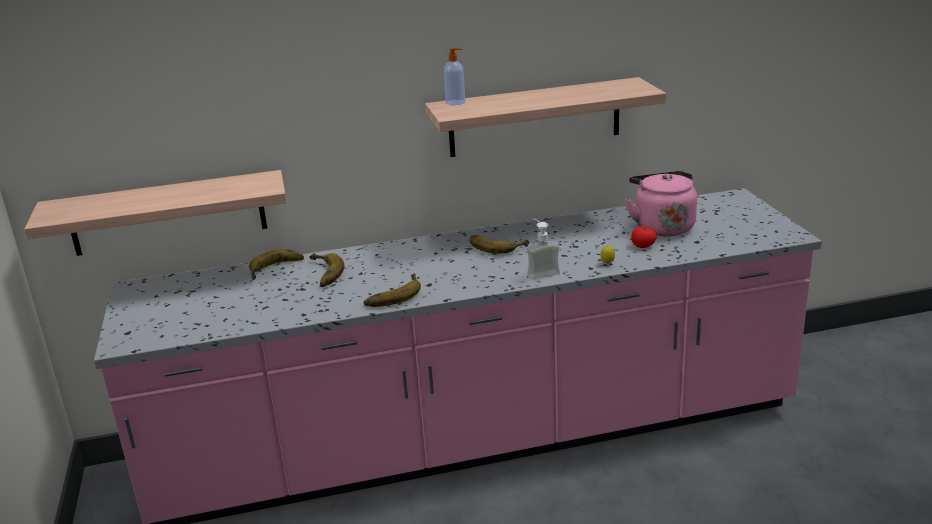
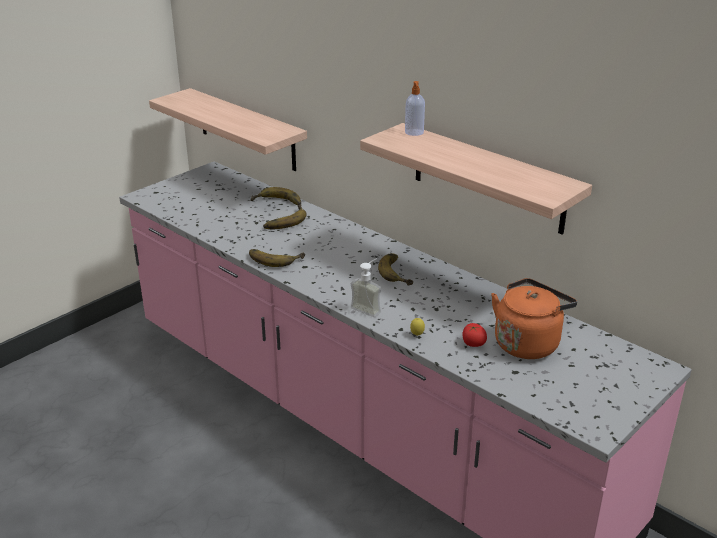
camera: 55 degrees right, 5 degrees up
(662, 226) = (528, 343): pink kettle -> orange kettle

